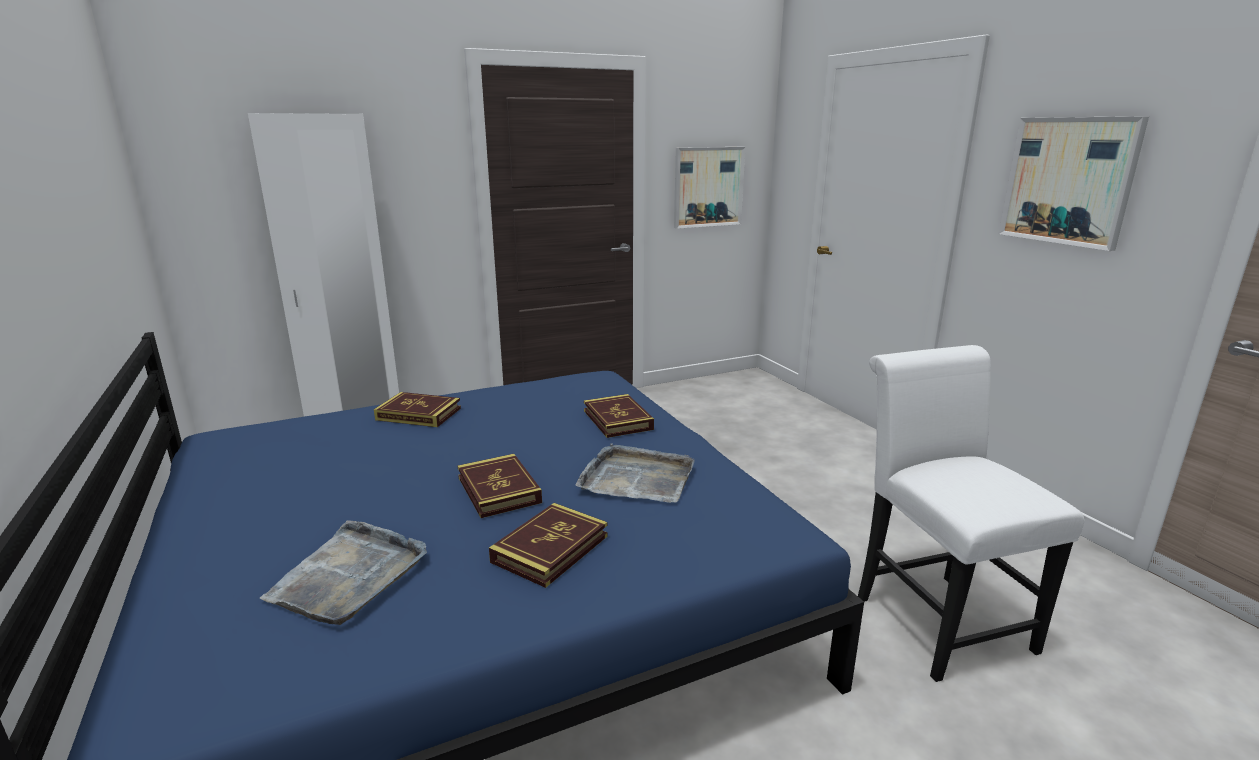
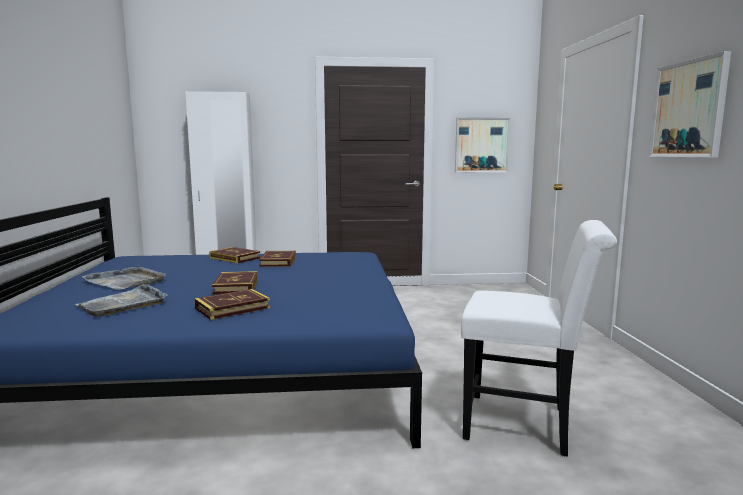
camera: 20 degrees right, 10 degrees down
(617, 420) = (344, 269): book -> book (278, 261)
(637, 478) = (321, 291): grey tray -> grey tray (127, 281)
(934, 616) = (526, 425): white chair -> white chair turned 105 degrees clockwise

